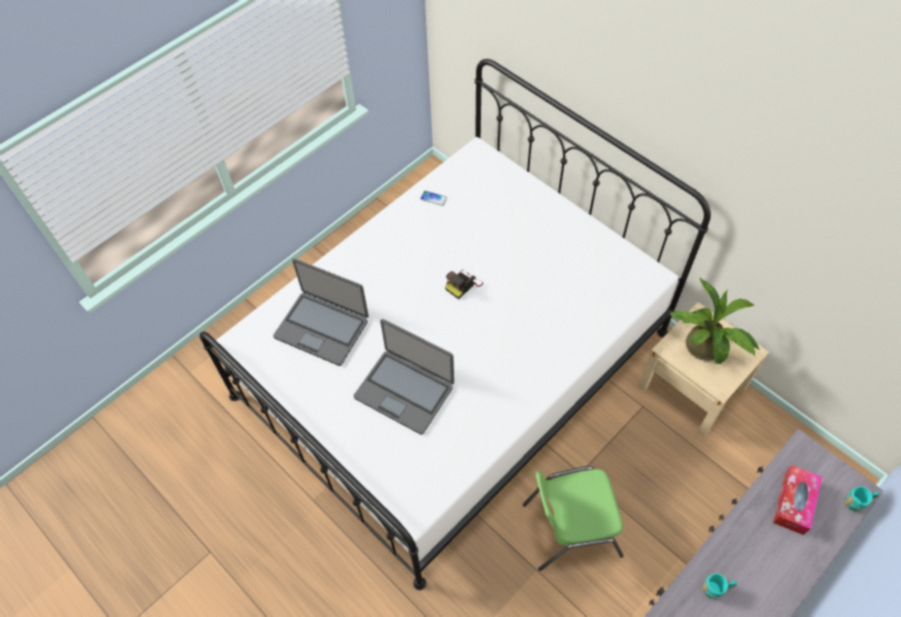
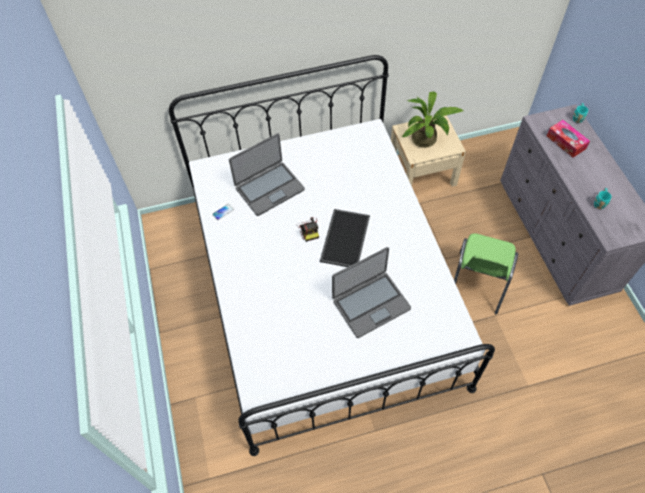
camera: 60 degrees left, 0 degrees up
(322, 328) = (284, 333): laptop -> laptop (269, 188)
(475, 323) = (344, 238): none -> tray

